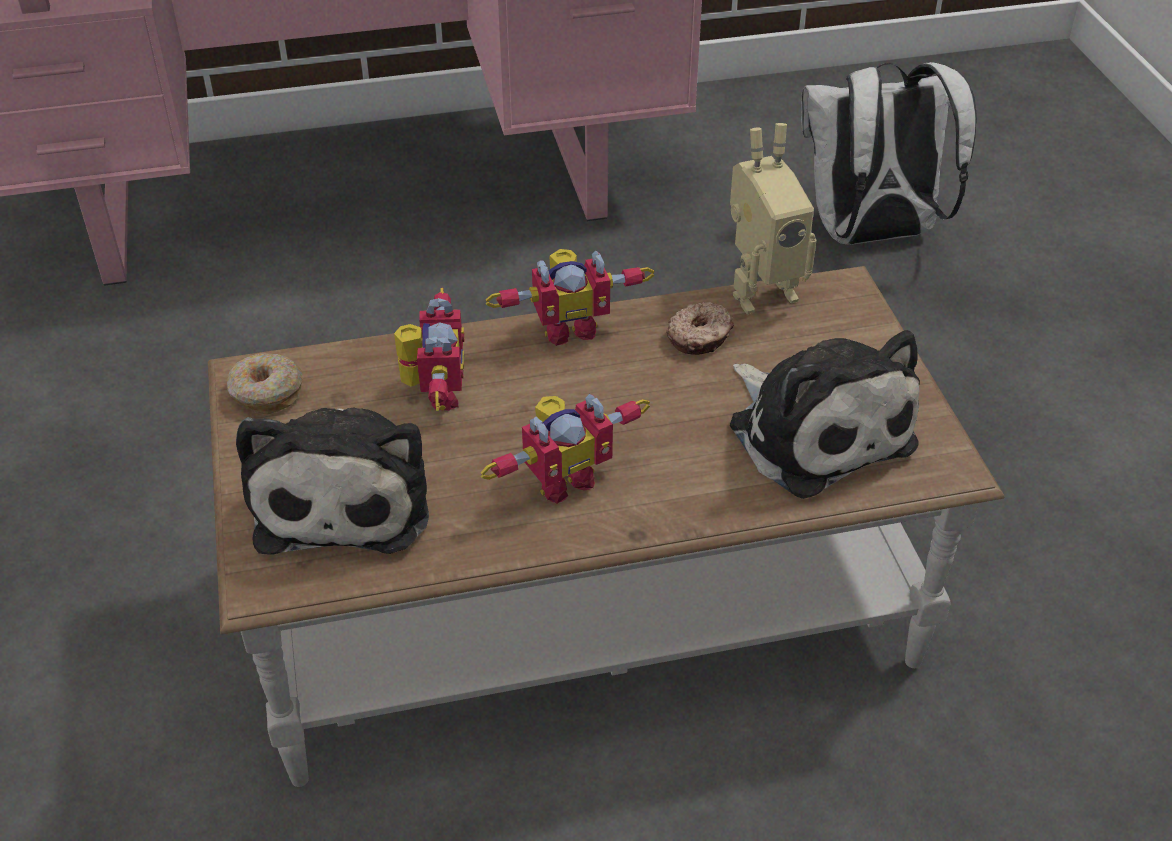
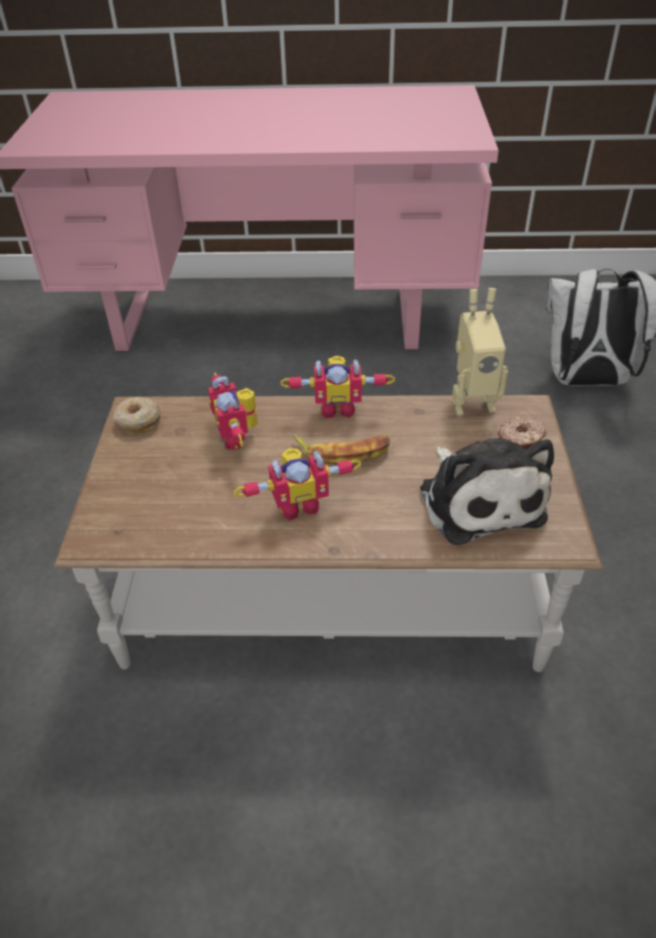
camera: 15 degrees right, 0 degrees up
(345, 496) = (159, 493): plush toy -> none
(434, 393) = (238, 437): toy robot -> toy robot turned 150 degrees clockwise
(600, 391) = (343, 451): none -> banana
(700, 337) = (421, 426): donut -> donut (521, 439)

